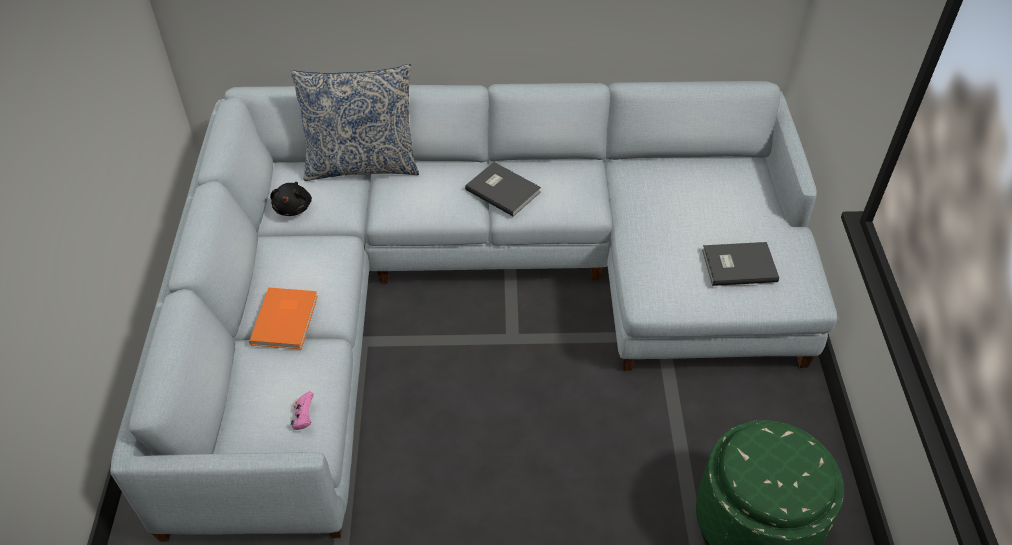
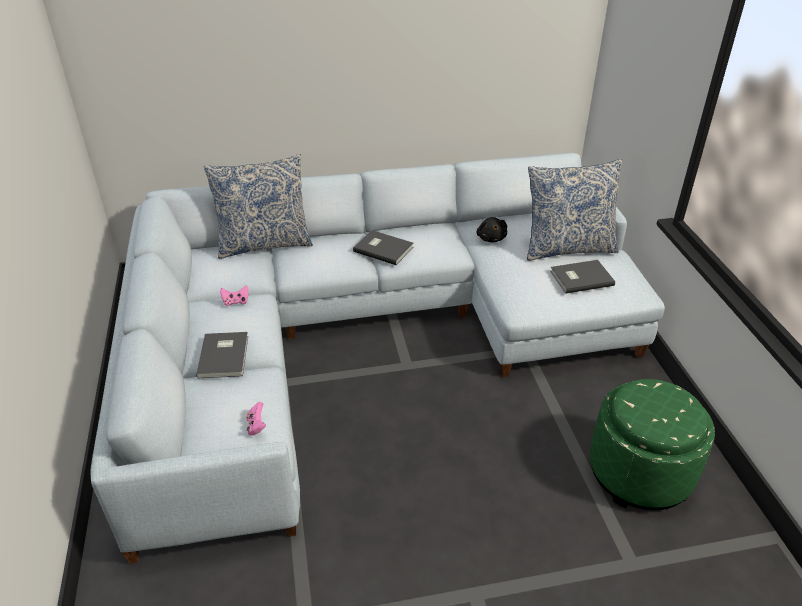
camera: 10 degrees left, 10 degrees down
(287, 319) = (225, 356): orange book -> grey book
(293, 207) = (213, 277): black plush toy -> black plush toy (491, 238)
(312, 245) = (236, 302): none -> pink game controller
(735, 217) = (567, 248): none -> pillow

